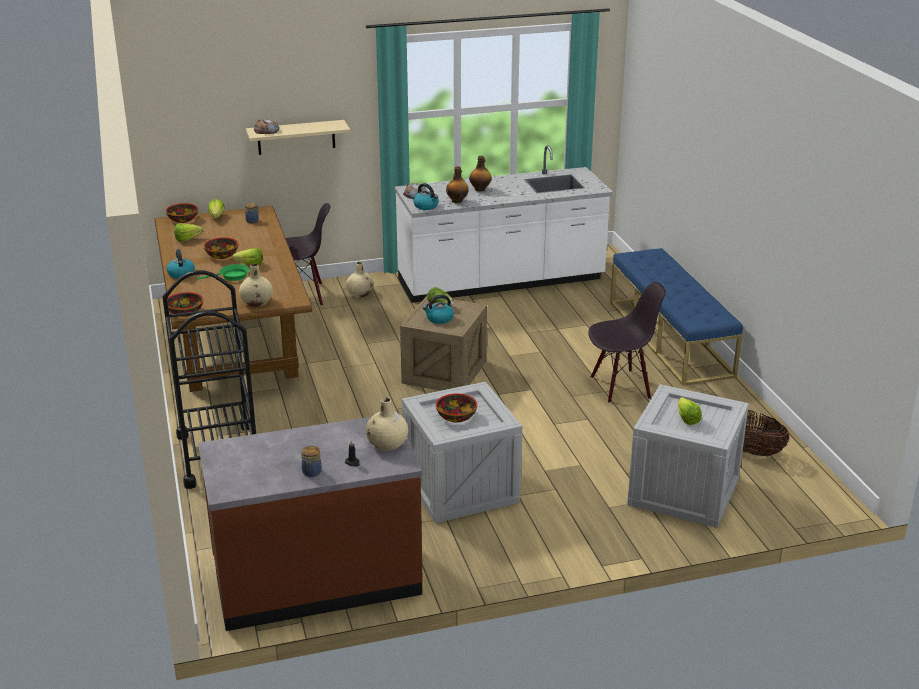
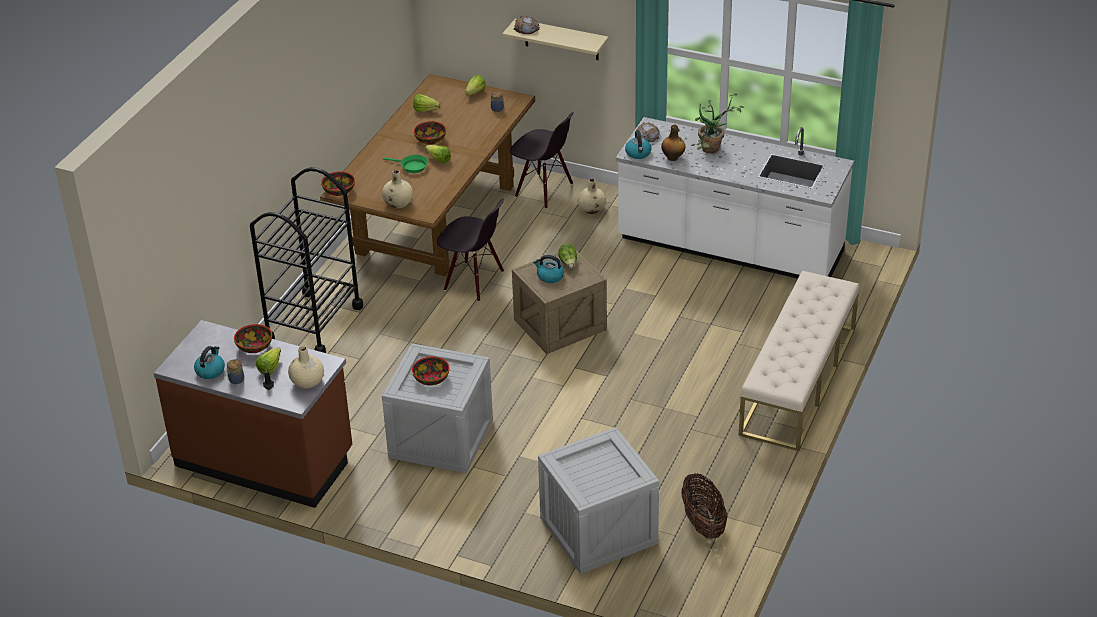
camera: 40 degrees right, 10 degrees up
(181, 274) = (379, 148): kettle -> kettle (210, 371)
(183, 220) = (447, 85): bowl -> bowl (254, 347)
(480, 189) = (712, 151): bottle -> potted plant
(620, 387) = (683, 410): black chair -> black chair (473, 281)
(670, 338) = (798, 381): blue bench -> beige bench
(686, 417) = (595, 467): lettuce -> lettuce (272, 366)

